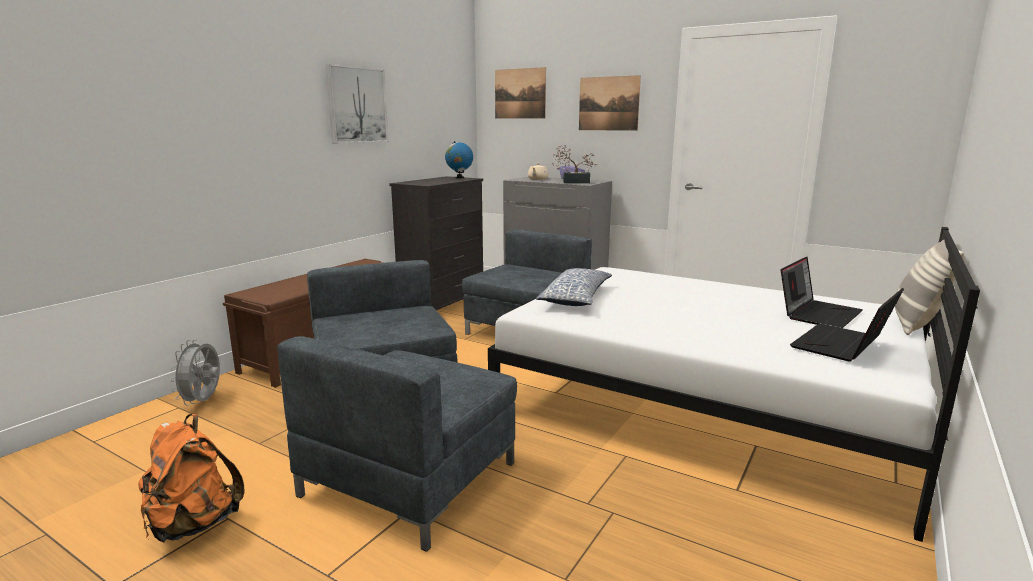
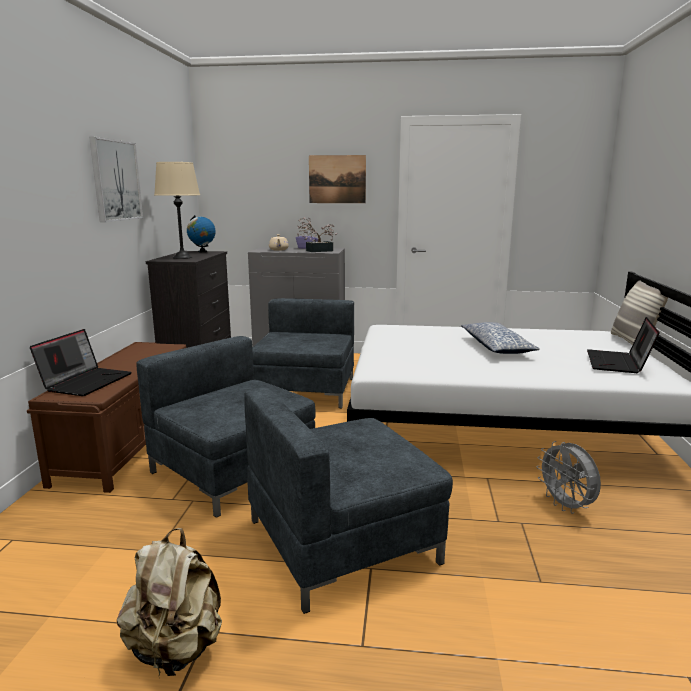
camera: 25 degrees left, 0 degrees up
(193, 524) = (176, 649): orange backpack -> beige backpack
(203, 401) = (38, 526): grey fan -> grey fan (566, 506)
(412, 478) = (344, 541): grey armchair -> grey armchair turned 60 degrees clockwise
(428, 181) = (182, 257): none -> beige table lamp
(520, 93) = (246, 168): picture -> none
(576, 298) = (395, 354): pillow -> pillow (496, 347)
(818, 314) = (571, 343): laptop -> laptop (86, 382)

